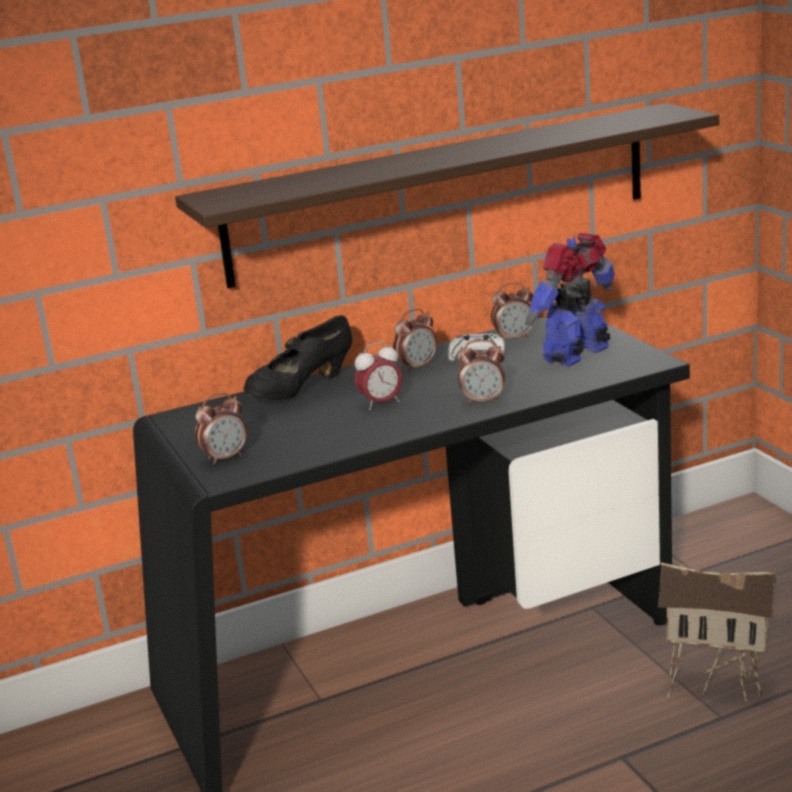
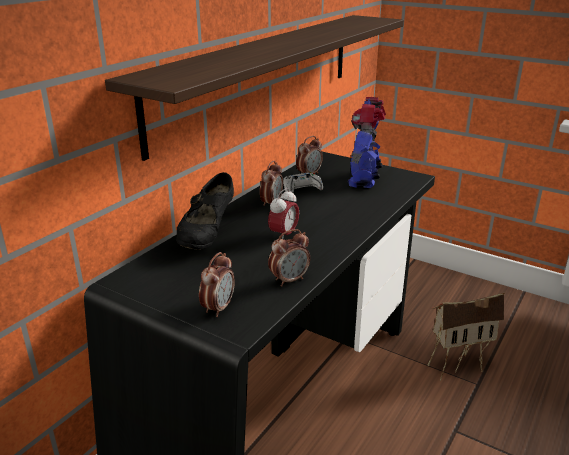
camera: 35 degrees left, 5 degrees up
(483, 401) = (352, 220): alarm clock -> alarm clock (289, 280)

